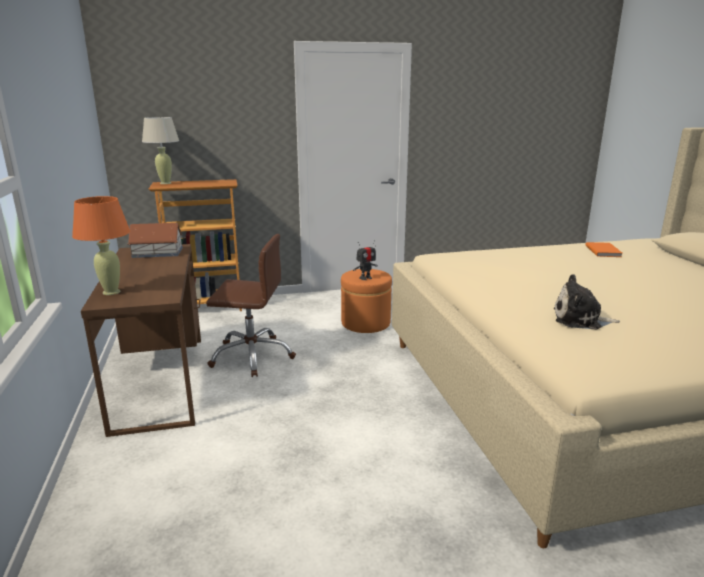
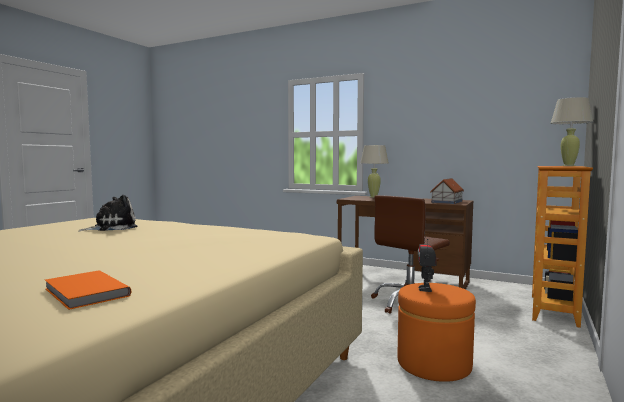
camera: 130 degrees right, 15 degrees down
(111, 292) = (373, 197): orange table lamp -> beige table lamp

